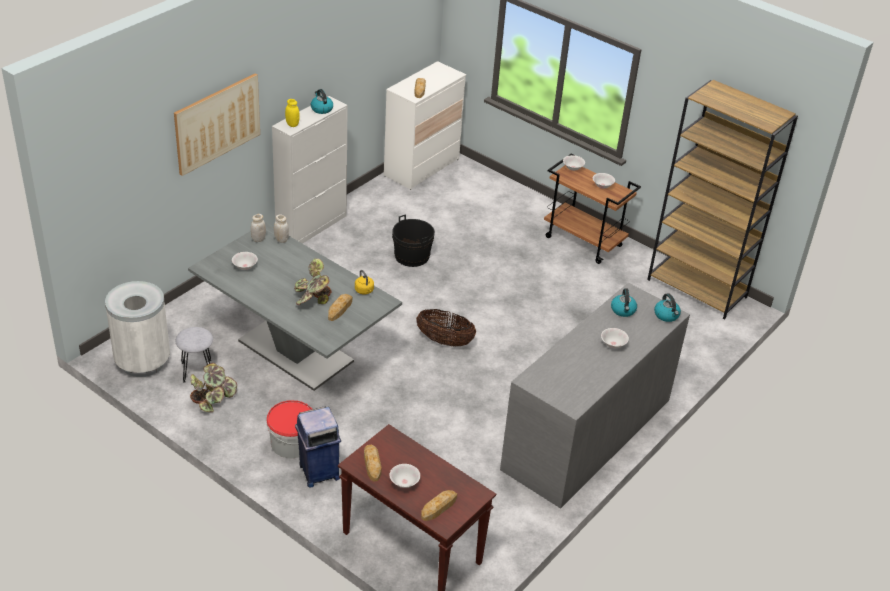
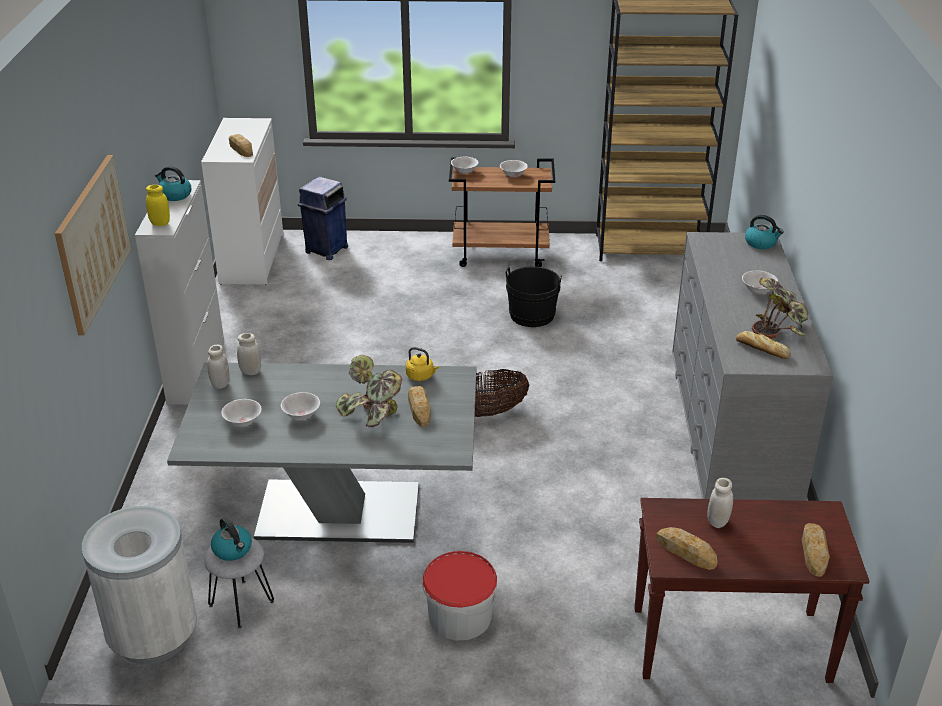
camera: 35 degrees left, 5 degrees down
(212, 398) = (302, 625): potted plant -> potted plant (778, 326)
(318, 472) = (530, 629): blue trash can -> blue trash can (326, 250)
(404, 482) = (745, 549): white bowl -> white bowl (301, 415)
(411, 460) = (717, 521): none -> white jar
(412, 256) = (348, 347): black bucket -> black bucket (532, 315)
(556, 380) = (761, 349): none -> bread
(623, 310) = (720, 257): kettle -> kettle (233, 550)

